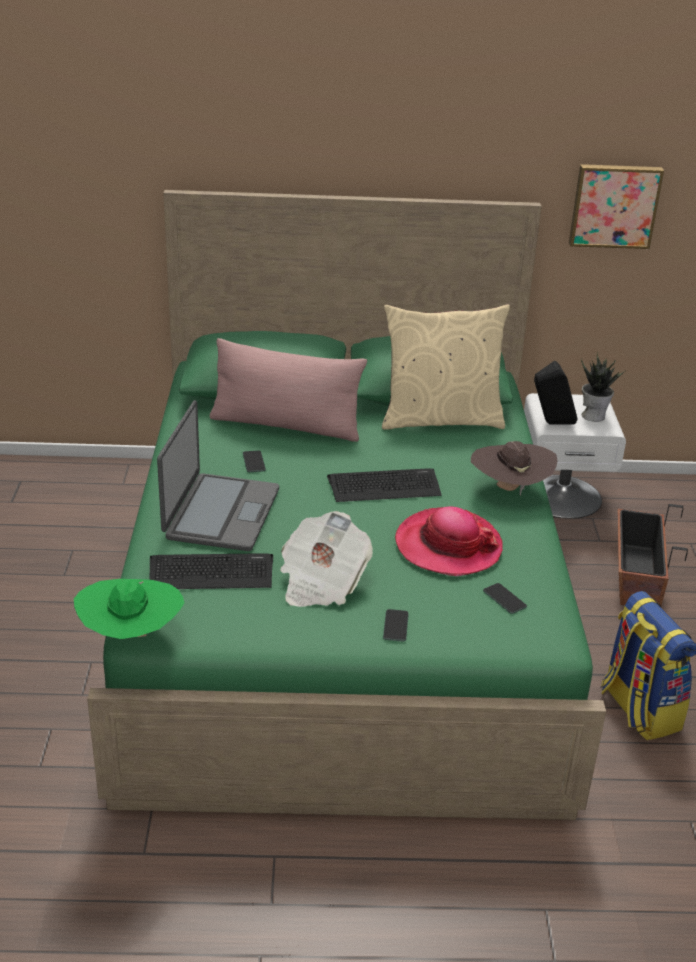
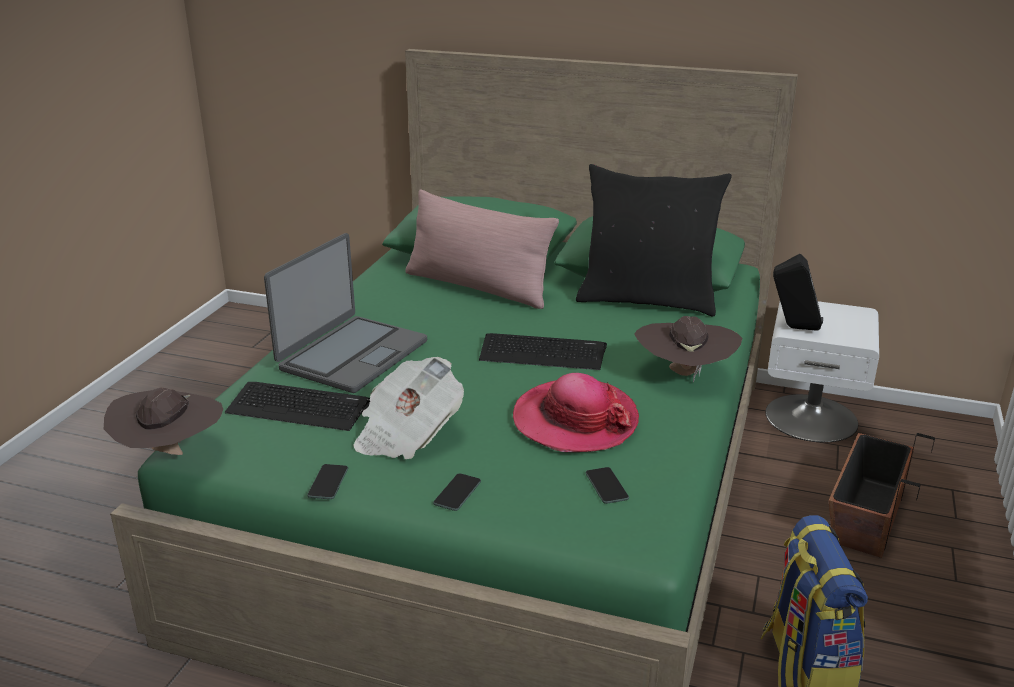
camera: 20 degrees right, 5 degrees down
(131, 636) = (171, 454): green hat -> brown hat
(254, 462) = (421, 314): phone -> phone (328, 482)
(440, 419) = (647, 299): beige pillow -> black pillow
(593, 415) = (849, 325): potted plant -> none
(614, 205) = (888, 81): picture -> none

